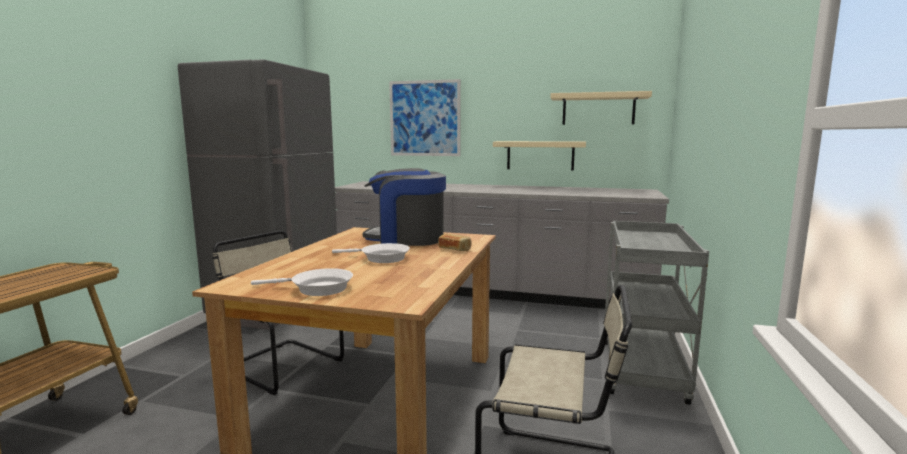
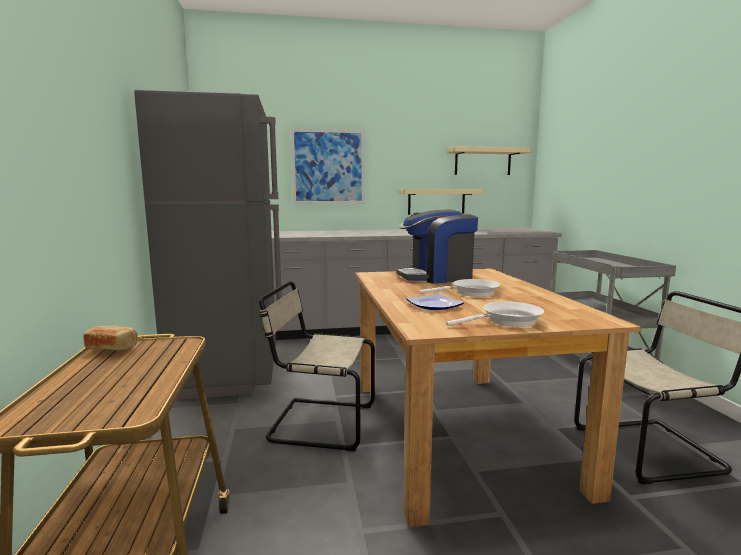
camera: 25 degrees left, 0 degrees up
(309, 265) = (433, 305): none -> plate
(455, 249) = (501, 281): bread -> bread (112, 347)

